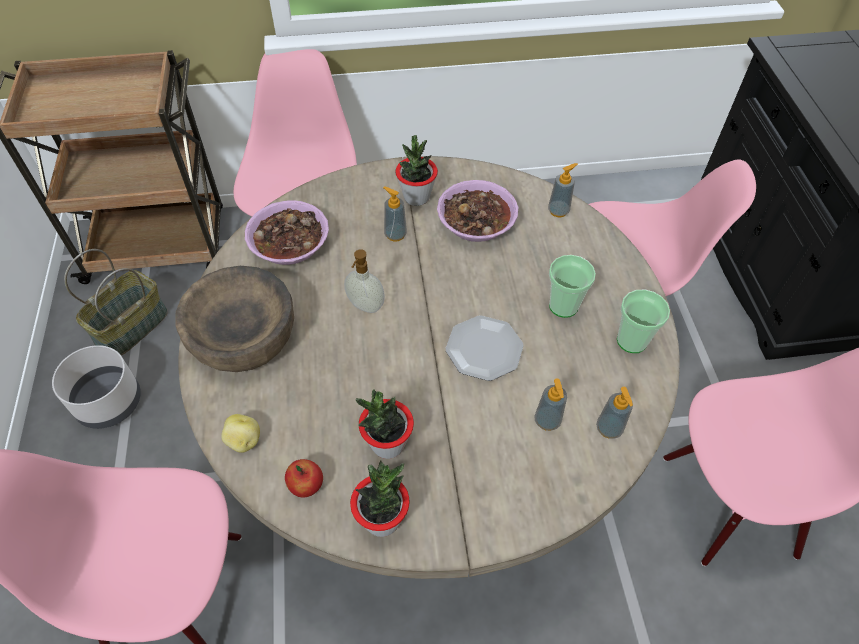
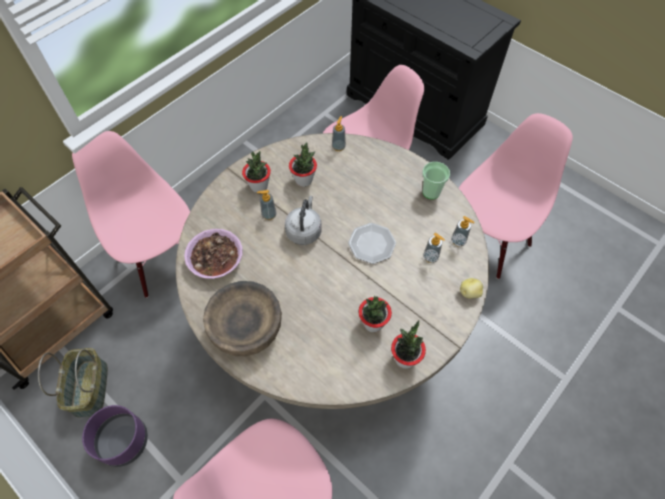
camera: 40 degrees left, 5 degrees up
(109, 401) = (123, 440): grey planter -> purple planter
(244, 441) = (303, 377): potato -> potato (470, 293)
(306, 486) = (356, 372): apple -> none
(365, 306) = (293, 264): soap dispenser -> none
(417, 278) = (304, 230): none -> grey kettle
(476, 222) = (304, 180): bowl -> potted plant
(563, 306) = (386, 196): cup -> none

